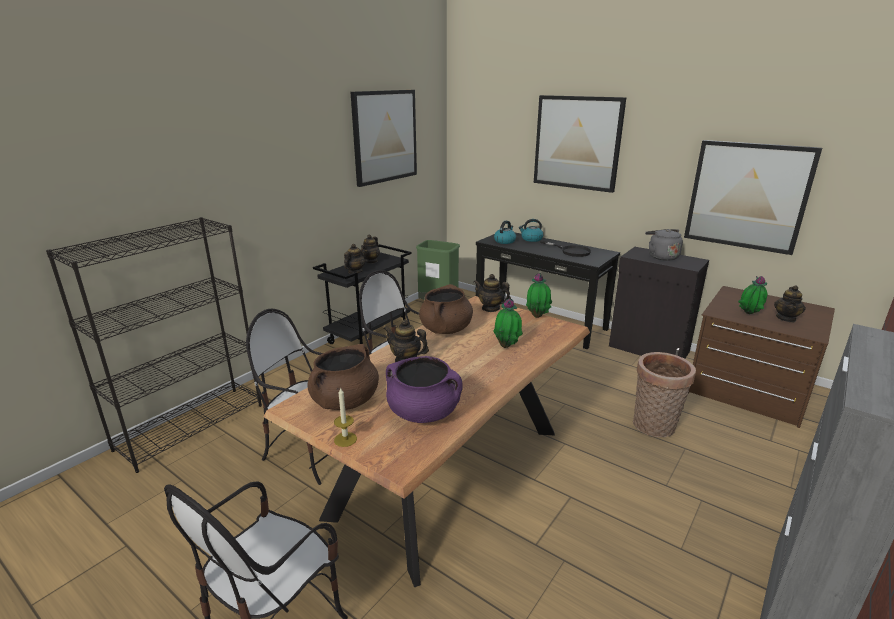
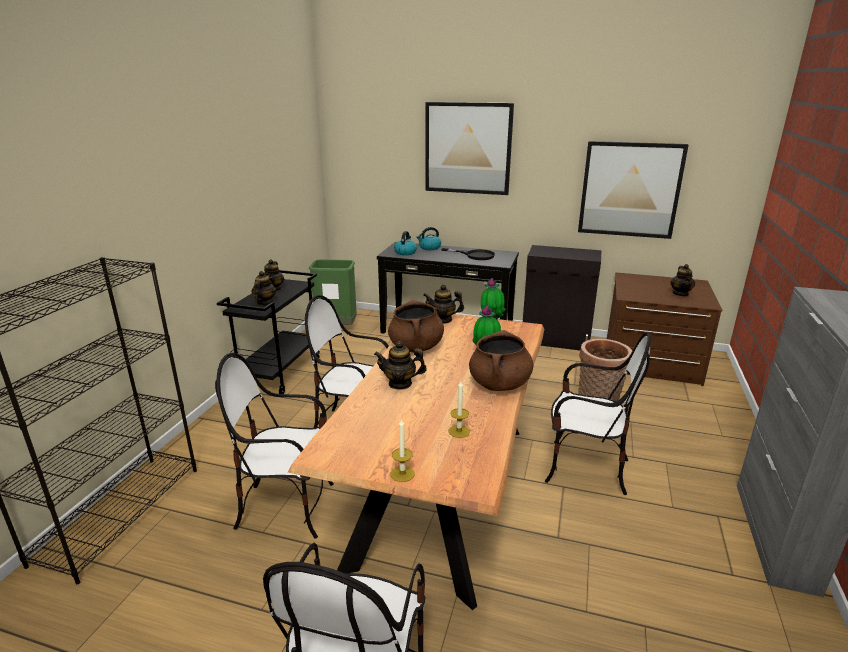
camera: 20 degrees left, 0 degrees up
(345, 401) = (371, 437): brown cooking pot -> brown cooking pot (499, 384)
(384, 136) = (269, 150): picture -> none
(424, 413) = (459, 431): purple cooking pot -> candle
(604, 484) = (585, 468): none -> chair
(661, 257) = (561, 252): grey kettle -> none
(749, 315) = (652, 294): potted plant -> none

